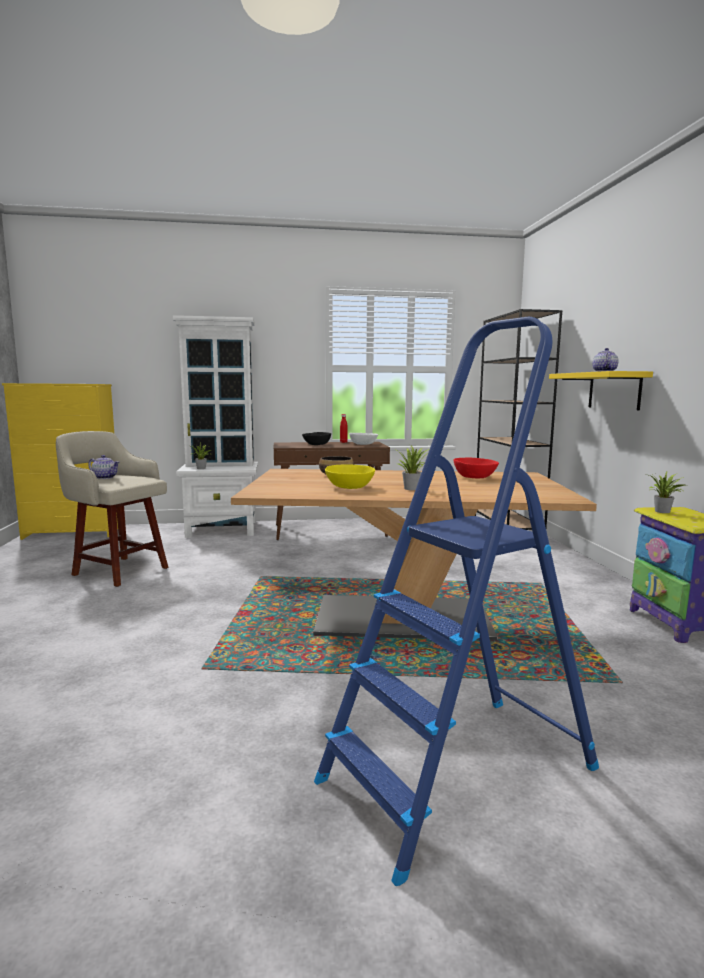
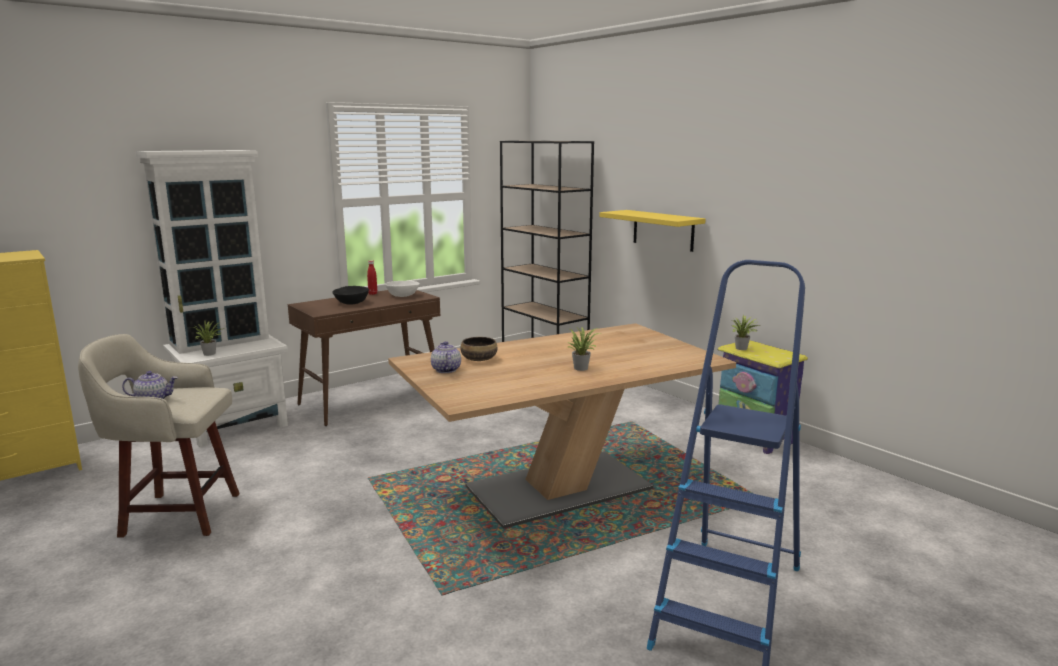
camera: 30 degrees left, 5 degrees up
(350, 487) = (527, 376): yellow bowl -> none
(475, 477) = (602, 340): red bowl -> none
(604, 371) = (661, 216): teapot -> teapot (445, 370)

